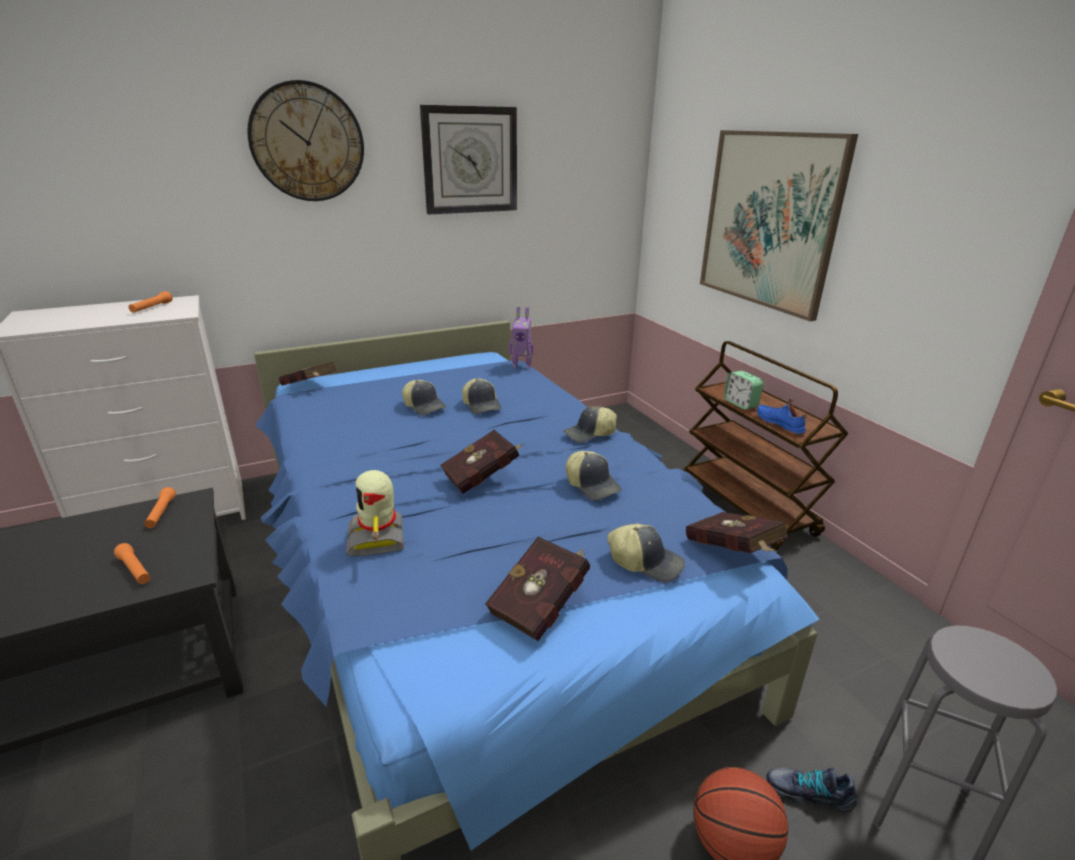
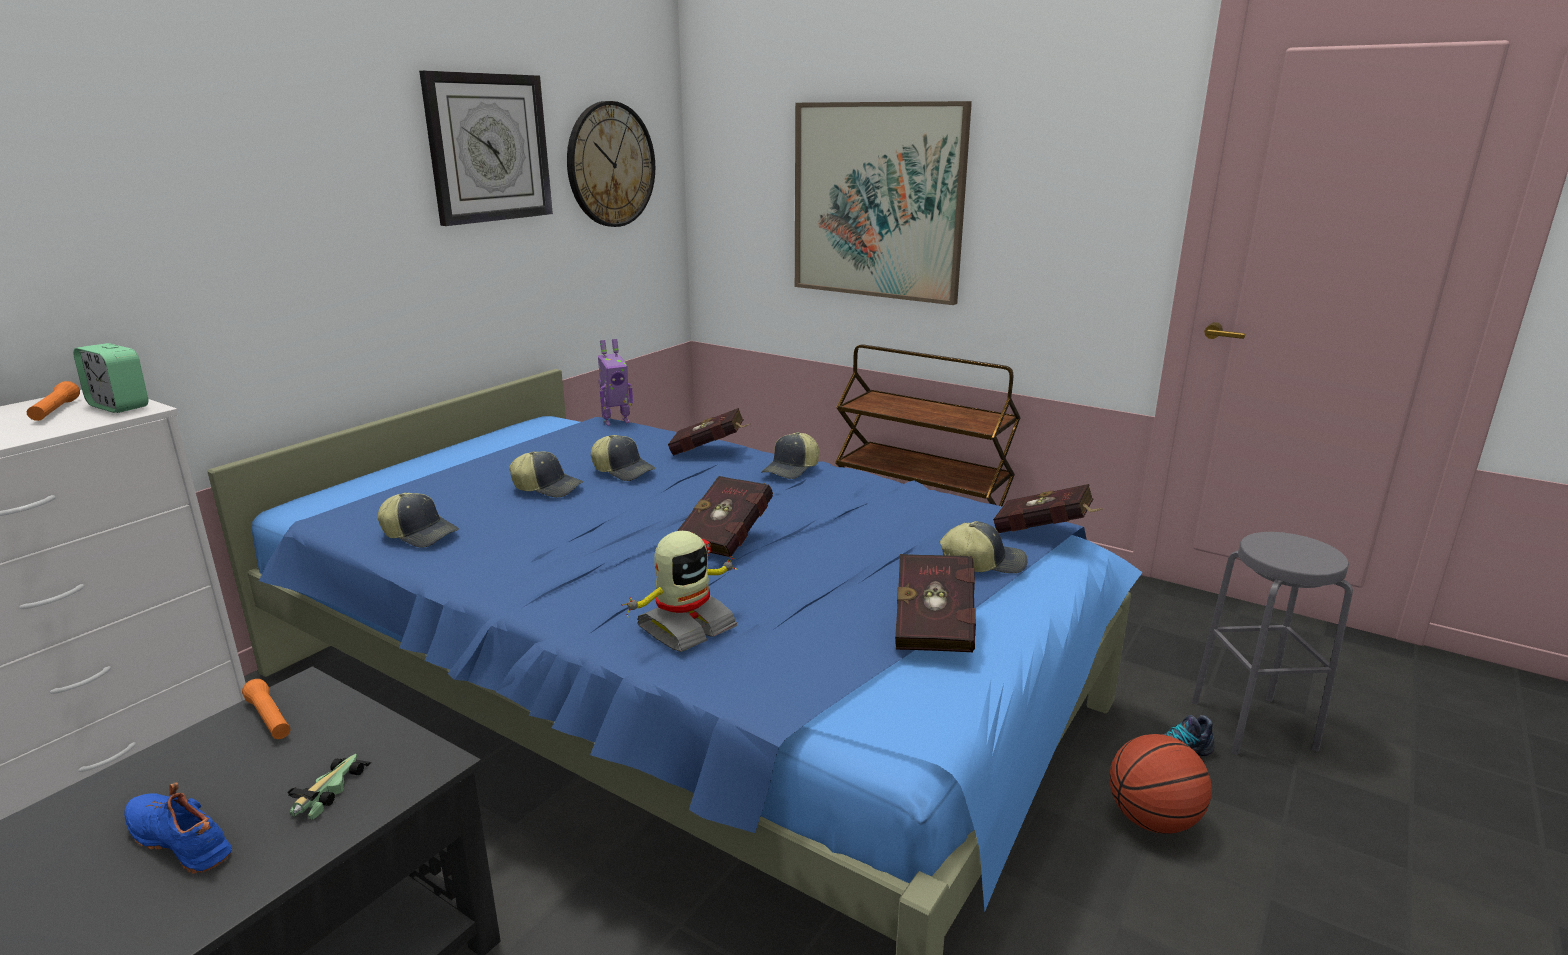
camera: 30 degrees left, 5 degrees down
(135, 570) = (329, 791): orange flashlight -> toy car
(307, 142) = (268, 125): wall clock -> wall clock (610, 165)
(310, 388) = (329, 507): red book -> red book (710, 451)
(378, 538) = (685, 627): toy robot -> toy robot turned 90 degrees counterclockwise
(592, 485) = (856, 513): cap -> cap (420, 534)
(740, 404) = (899, 412): alarm clock -> alarm clock (119, 406)
(780, 424) = (956, 422): blue shoe -> blue shoe (183, 839)

